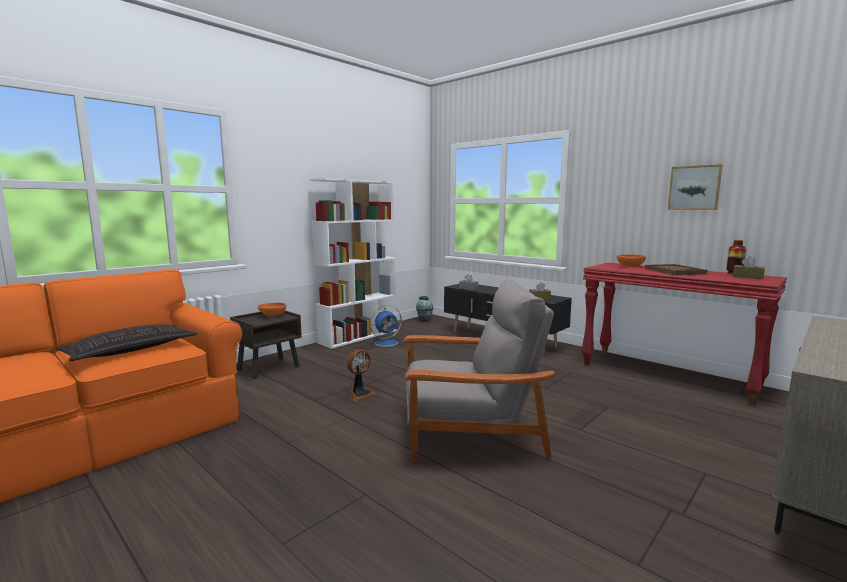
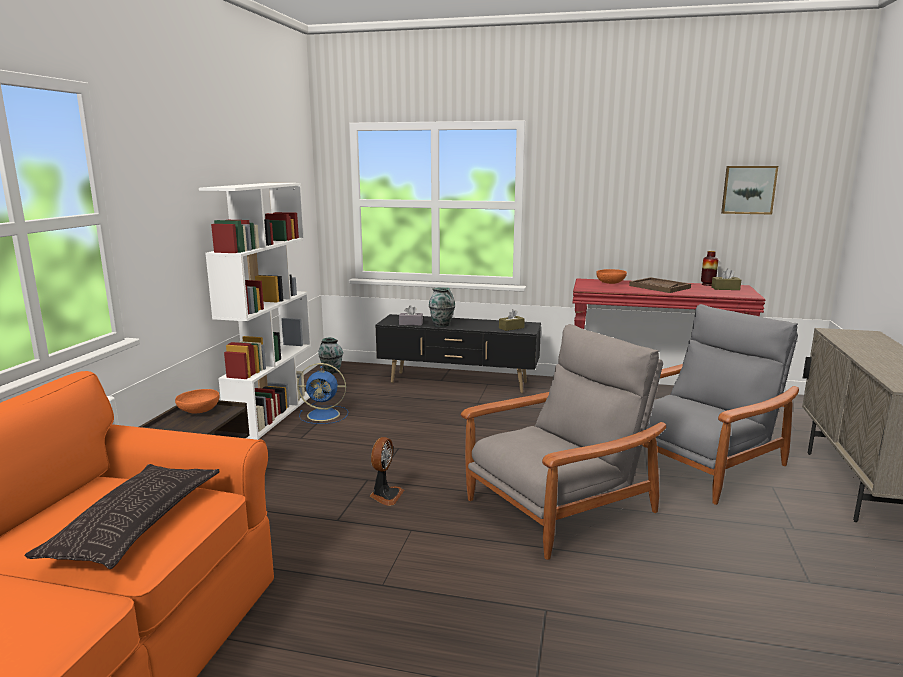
camera: 30 degrees left, 5 degrees up
(387, 343) = (325, 415): blue fan -> blue fan turned 60 degrees clockwise
(489, 291) = (442, 325): none -> vase
(646, 435) = (700, 464): none -> grey armchair
(694, 188) = (666, 196): picture -> picture (748, 190)

